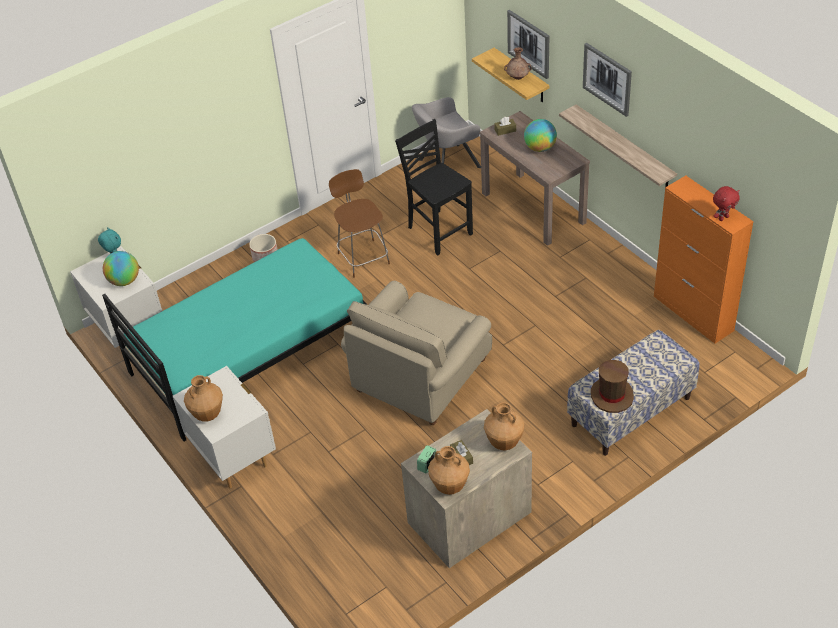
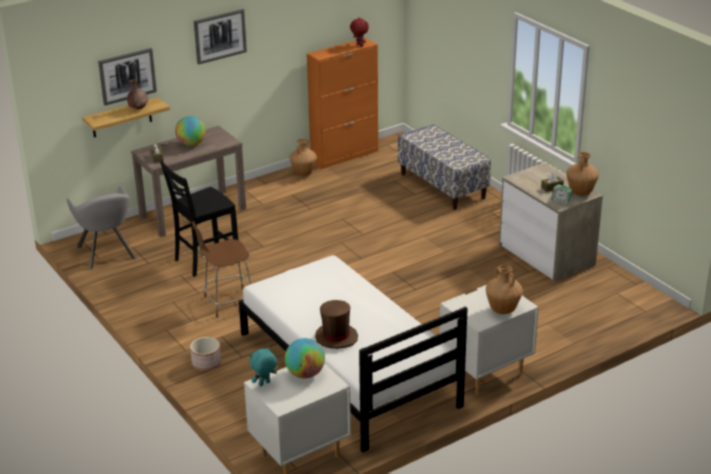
camera: 90 degrees left, 15 degrees down
(250, 352) = (347, 369): turquoise bed -> white bed
(421, 376) = (393, 273): beige armchair -> none
(504, 443) = (536, 171): brown vase -> brown vase (304, 173)
(612, 395) = (465, 155): brown hat -> brown hat (336, 337)
(624, 148) = (245, 84): shelf -> none

